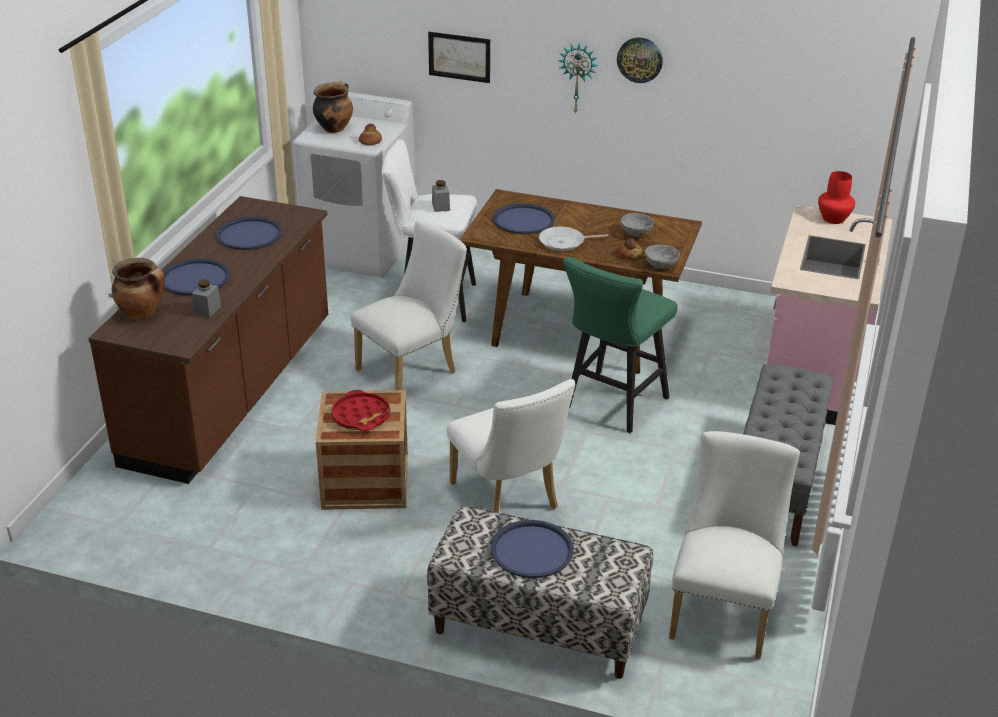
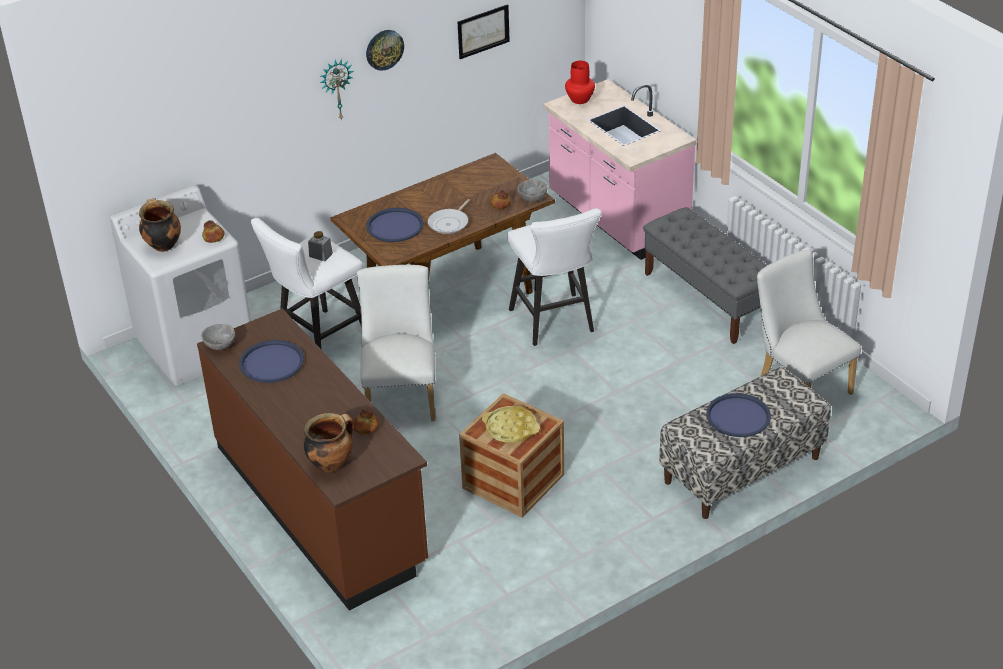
camera: 50 degrees left, 5 degrees up
(195, 278) = (308, 416): blue tray -> none
(207, 310) = (366, 427): grey jar -> bread
(361, 416) = (511, 428): red tray -> yellow tray
(459, 57) = (230, 122): picture -> picture (483, 31)
(508, 500) = (606, 422): white chair -> none
(611, 406) = (555, 323): green stool -> white stool
(636, 234) = (478, 187): grey bowl -> grey bowl (221, 345)

